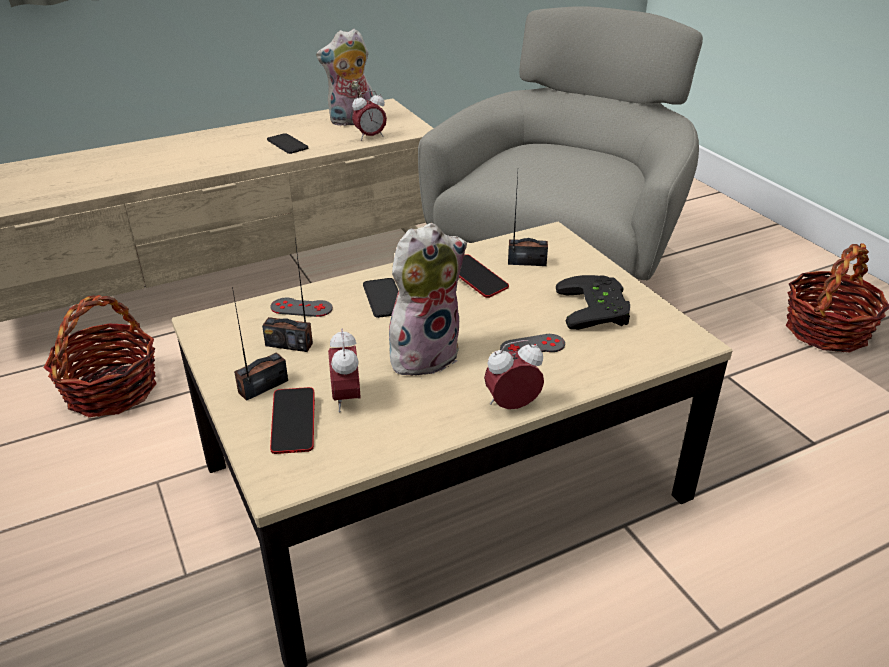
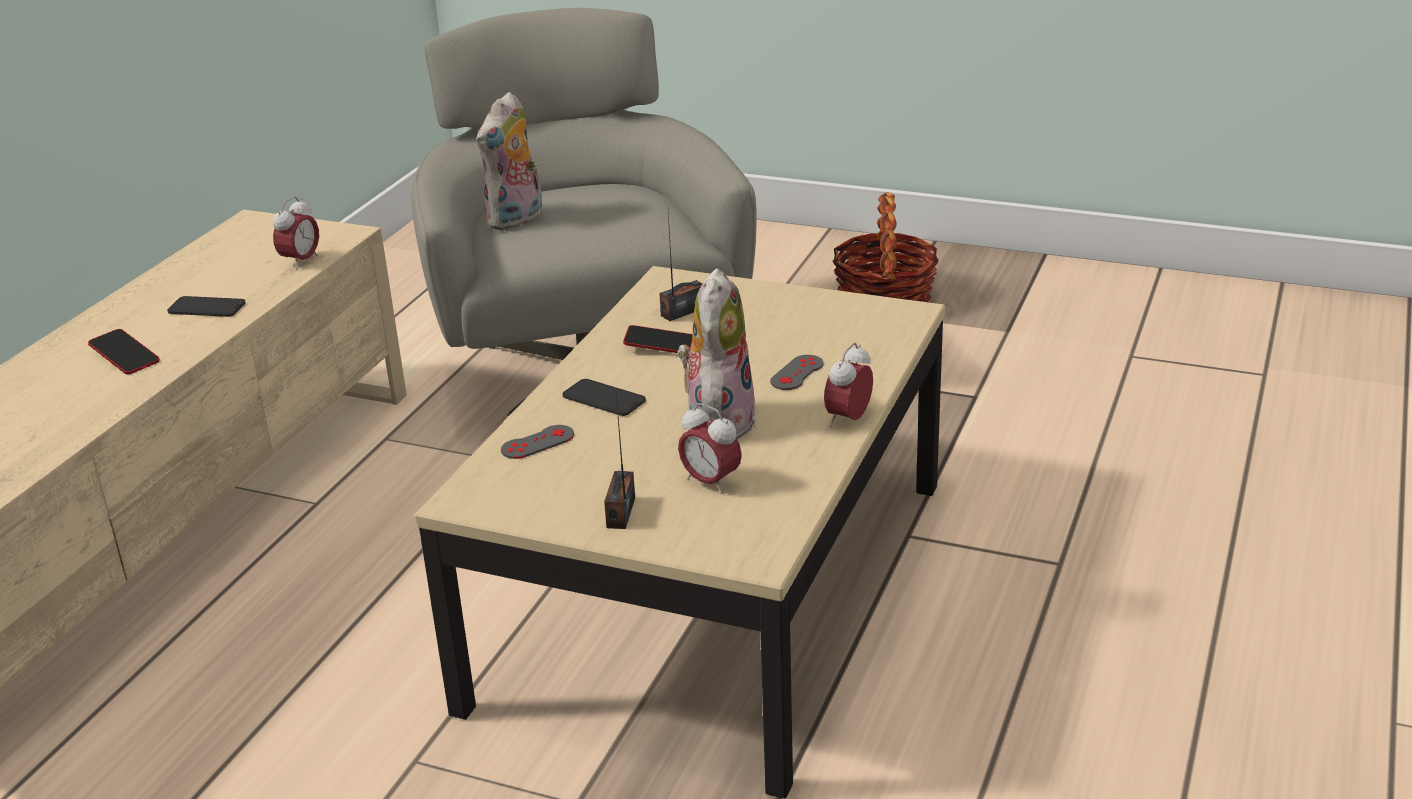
camera: 40 degrees left, 5 degrees down
(111, 390) = (202, 724): basket -> none
(289, 344) = (582, 473): radio -> none
(294, 425) = (700, 521): phone -> phone (125, 357)
(351, 122) = (242, 254): plush toy -> plush toy (517, 220)
(598, 309) = (804, 321): black game controller -> none

